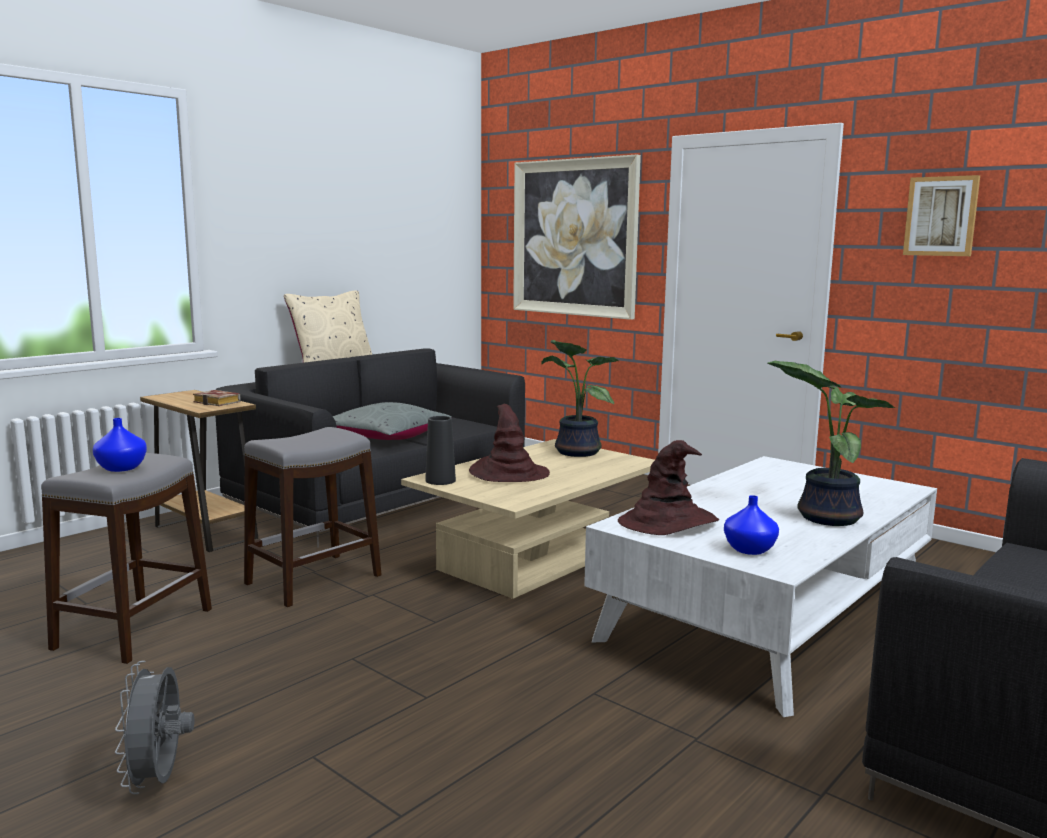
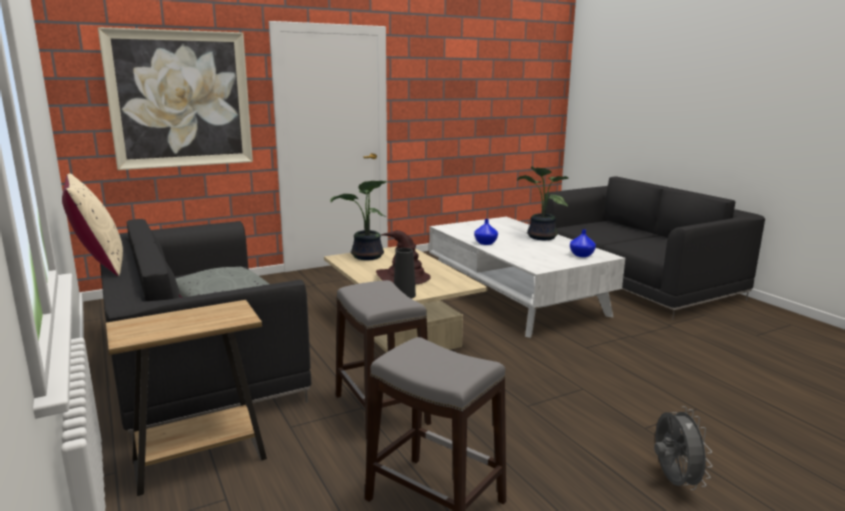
camera: 70 degrees left, 5 degrees up
(122, 468) = (442, 359): blue vase -> blue vase (485, 243)
(159, 780) = (673, 481): grey fan -> grey fan turned 105 degrees counterclockwise
(219, 402) = (216, 312): book -> none
(668, 522) = (537, 260): brown hat -> none
(941, 216) = (437, 83): picture -> none

